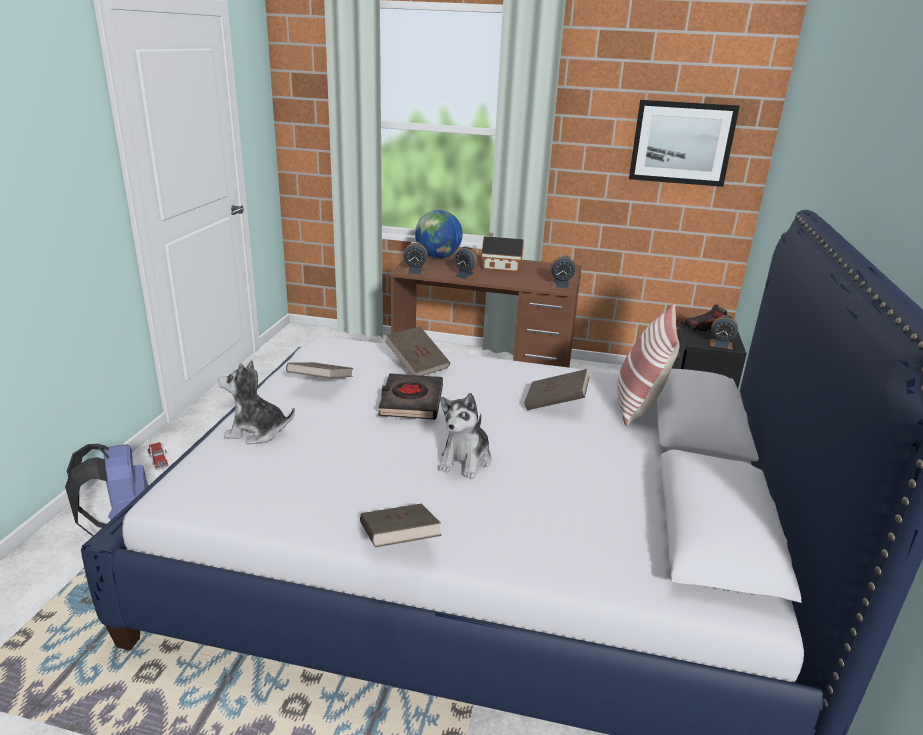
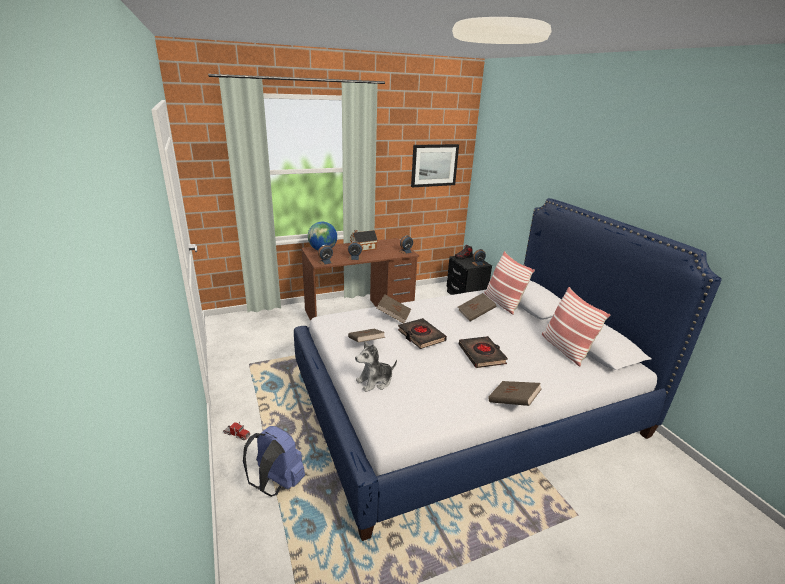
camera: 35 degrees left, 0 degrees up
(466, 460) = (482, 355): plush toy -> black book
(641, 512) = (565, 349): none -> pillow

